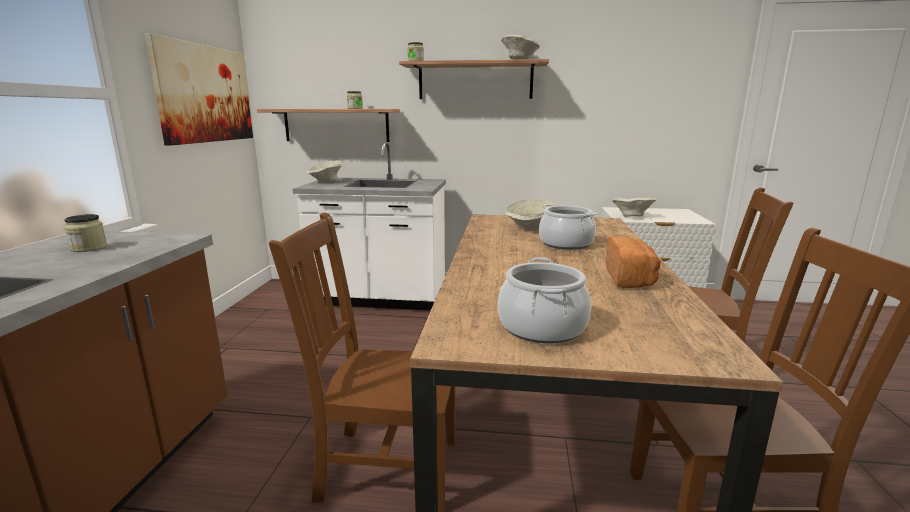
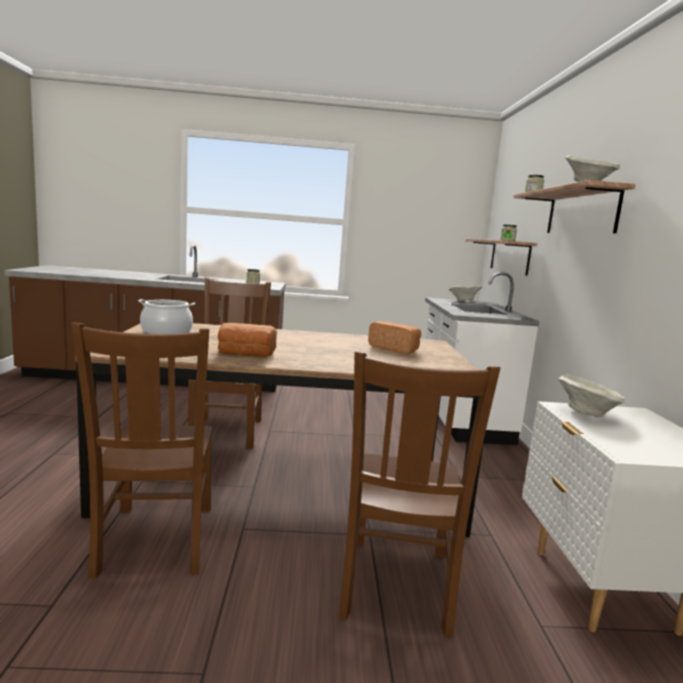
camera: 80 degrees right, 5 degrees down
(205, 94) = (429, 226): picture -> none
(529, 229) = (395, 348): beige bowl -> bread
(566, 244) = (345, 352): cooking pot -> none

